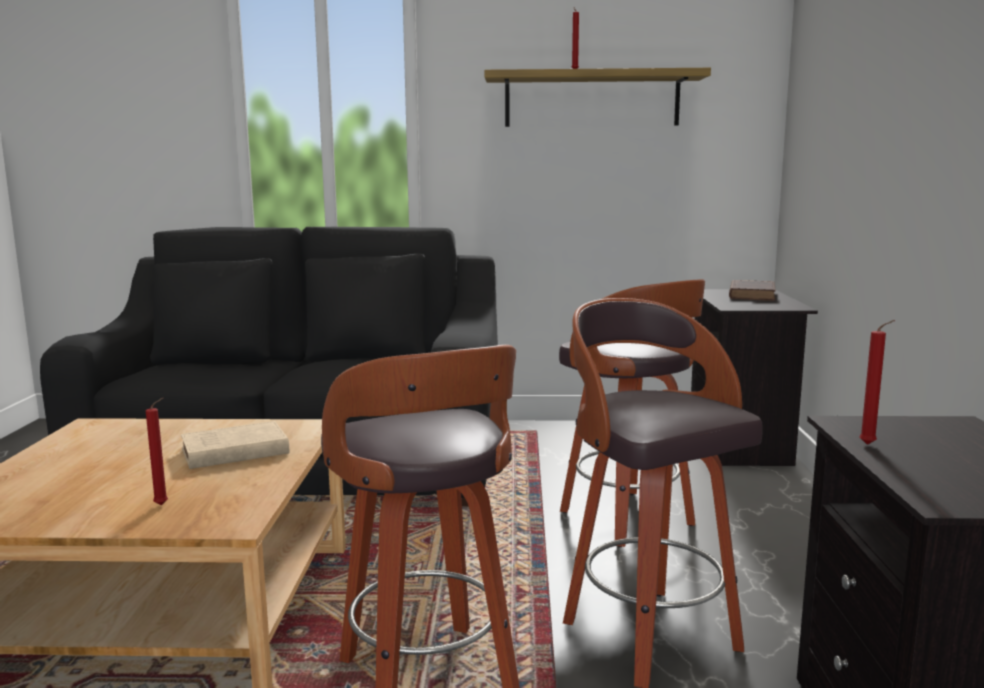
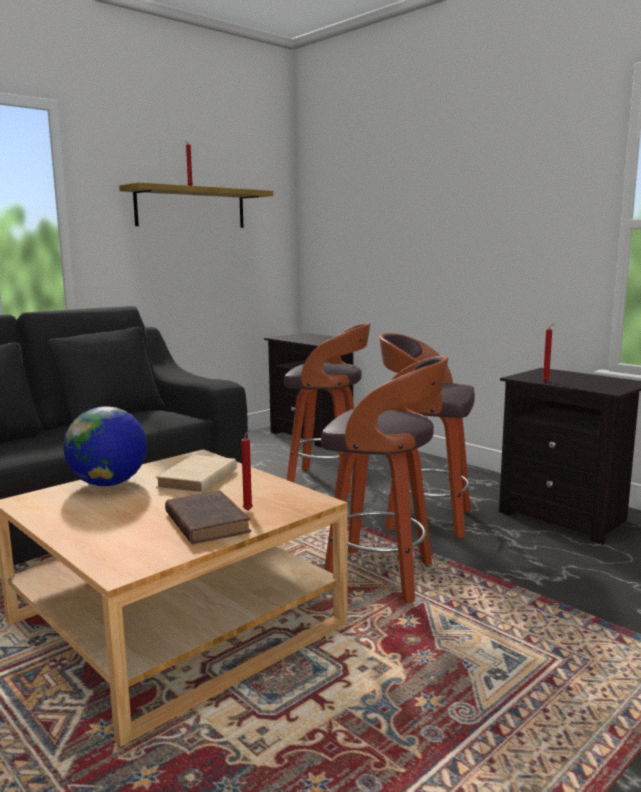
camera: 45 degrees left, 0 degrees up
(171, 430) = (108, 484): none -> globe
(752, 294) = (306, 336): brown book -> brown book (206, 521)

